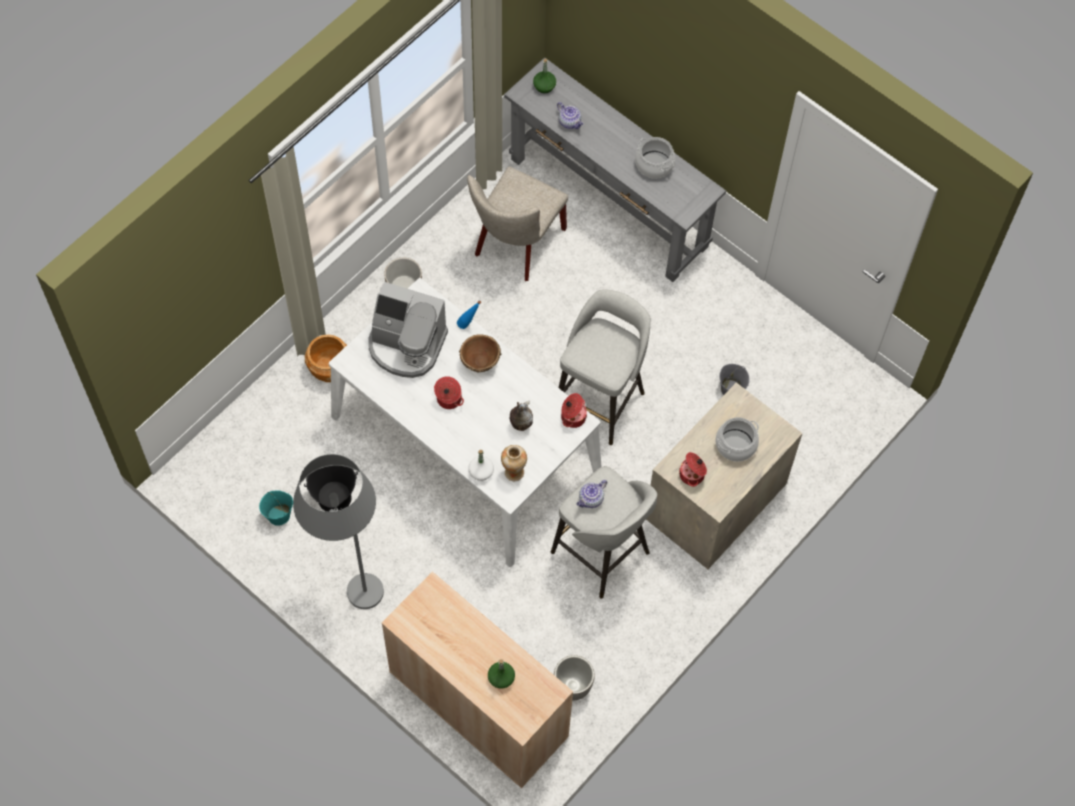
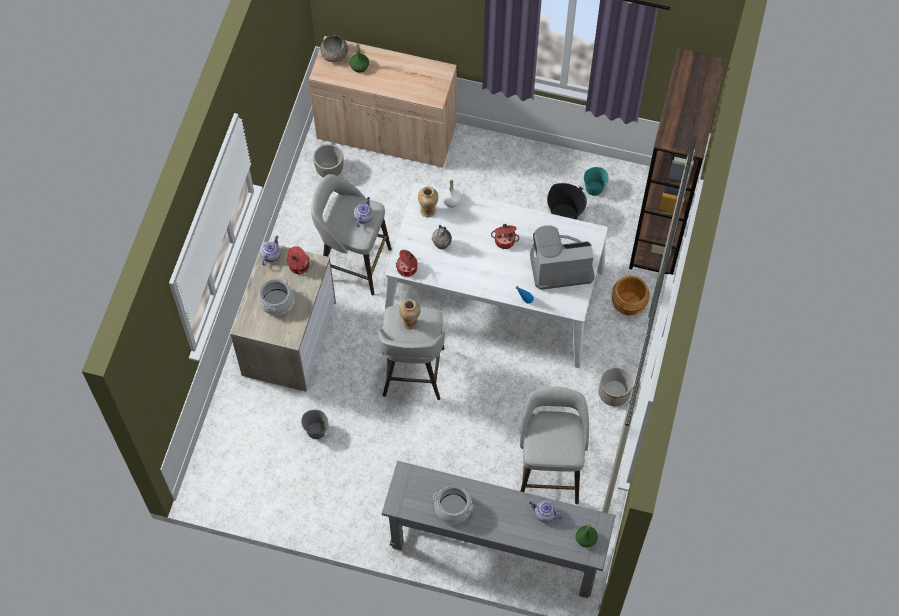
camera: 155 degrees right, 0 degrees up
(238, 433) = (661, 228): none -> brown bookcase
(349, 579) = (519, 169): grey floor lamp -> none
(480, 362) = (498, 277): brown bowl -> none
(516, 245) = (549, 472): beige chair -> grey stool
(523, 709) = (334, 55): none -> grey bowl
(601, 358) = (410, 322): none -> vase
(718, 502) = (271, 255): none -> teapot

